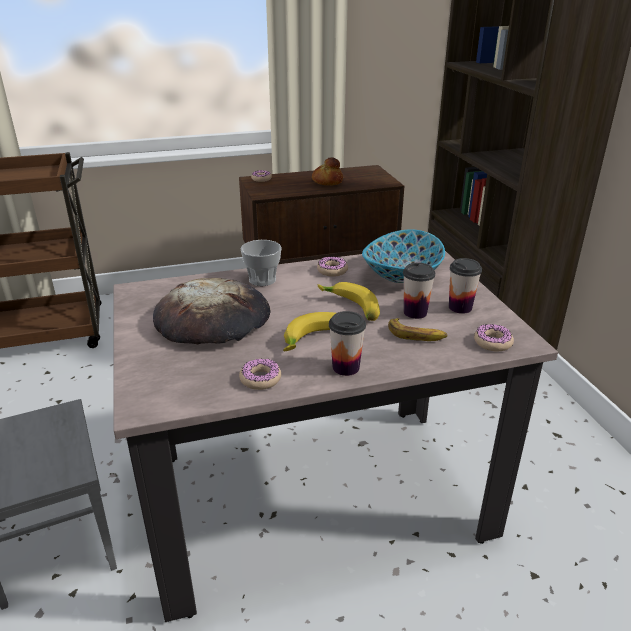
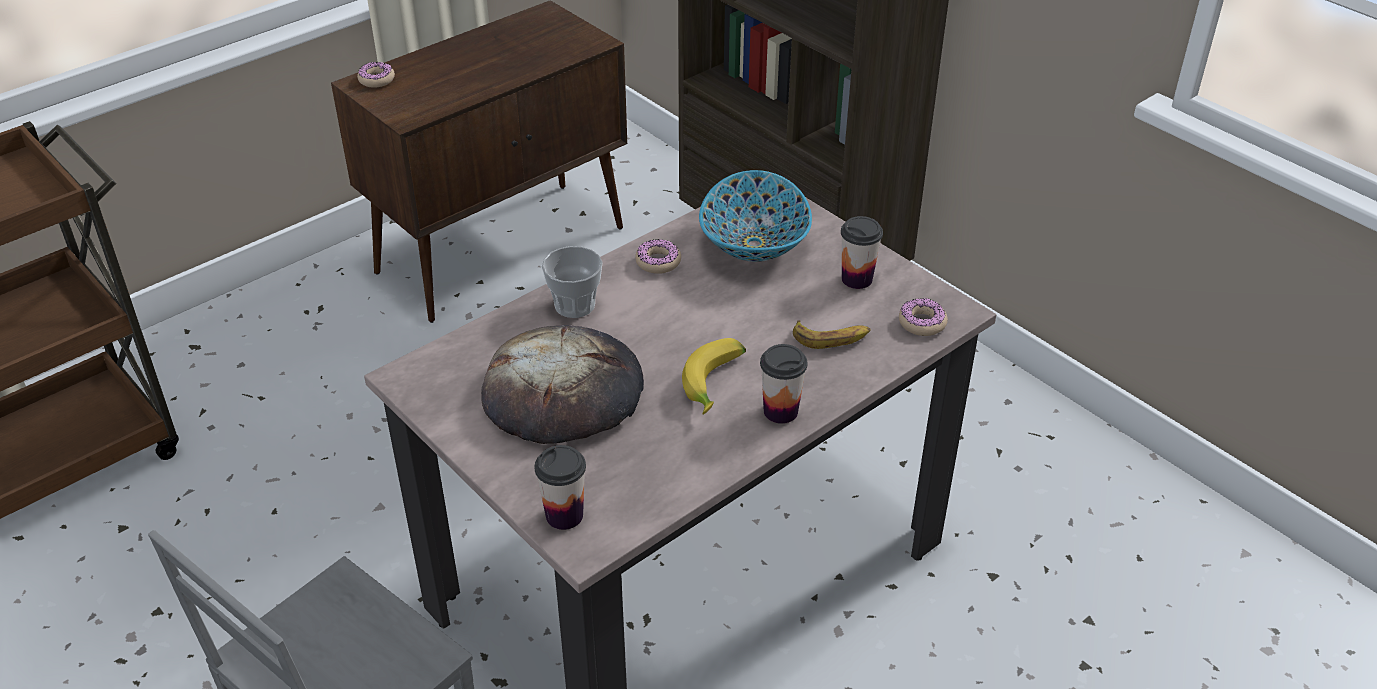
camera: 25 degrees left, 10 degrees up
(260, 379) = (694, 460): donut -> none
(327, 181) = (494, 61): bread -> none
(349, 309) = (725, 321): banana -> none
(415, 312) = (808, 303): cup -> cup (564, 515)

